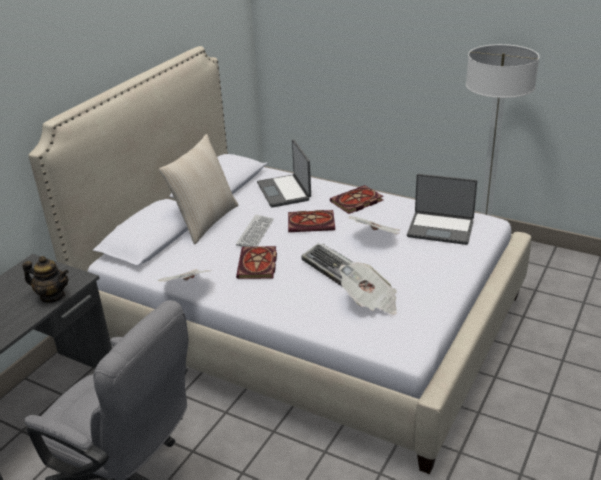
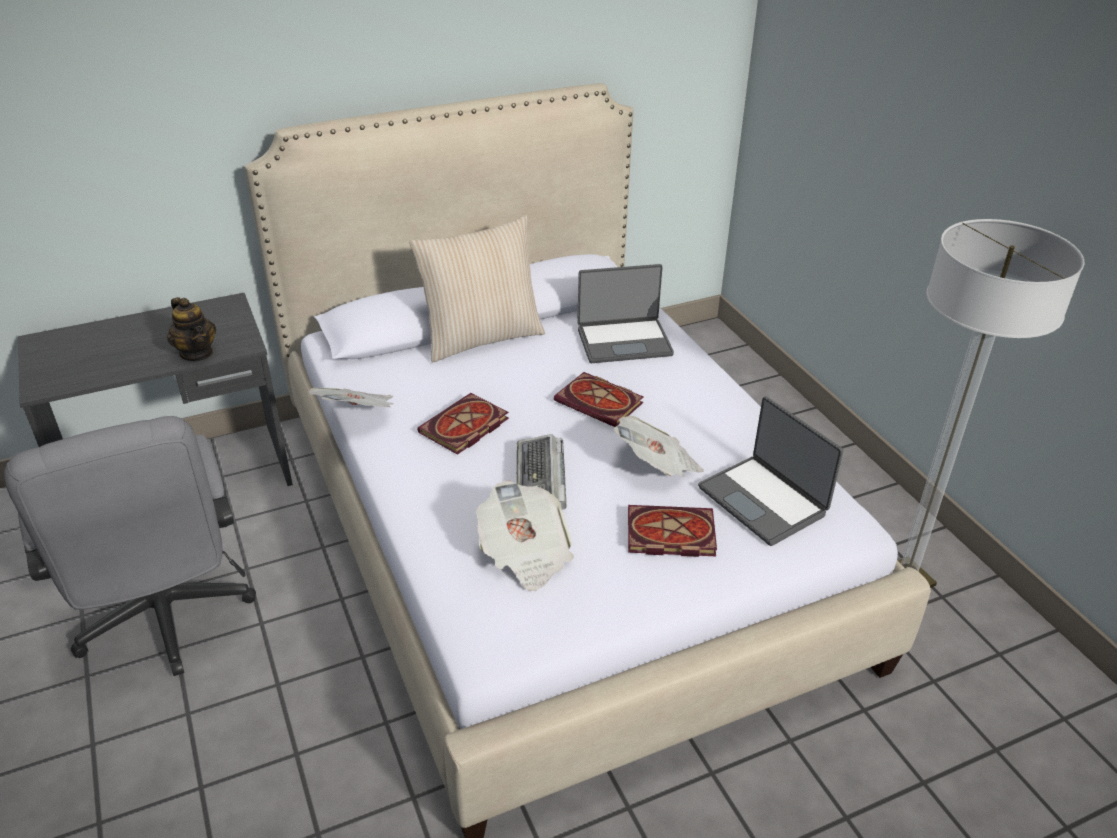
camera: 35 degrees right, 5 degrees up
(255, 232) = (517, 381): keyboard -> none
(285, 191) = (624, 341): laptop -> laptop turned 120 degrees counterclockwise
(356, 202) = (697, 400): book -> book (668, 535)

